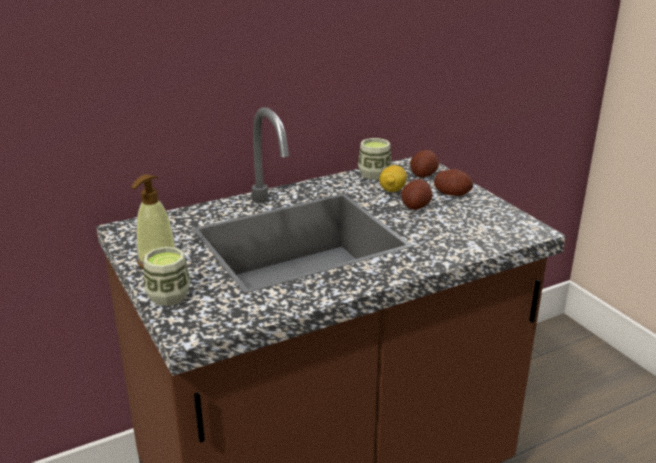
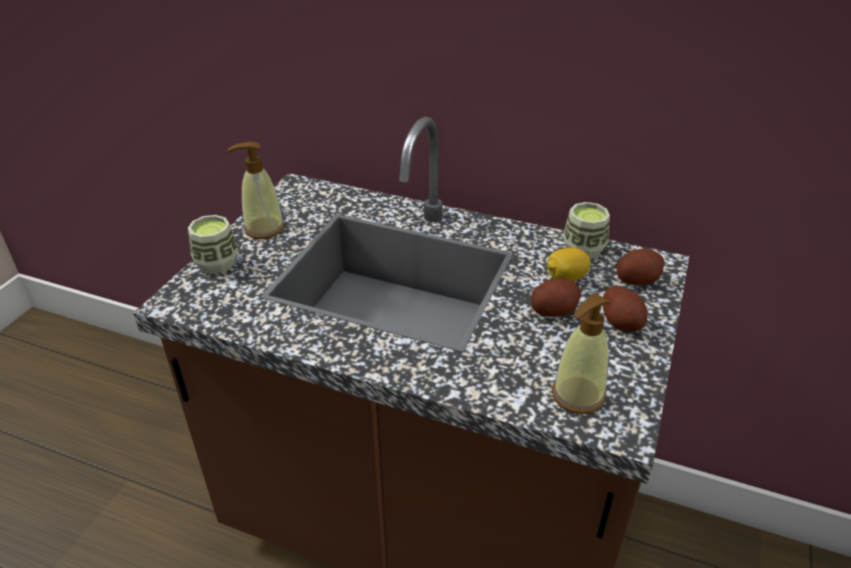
camera: 50 degrees right, 10 degrees up
(494, 230) = (577, 395): none -> soap dispenser

